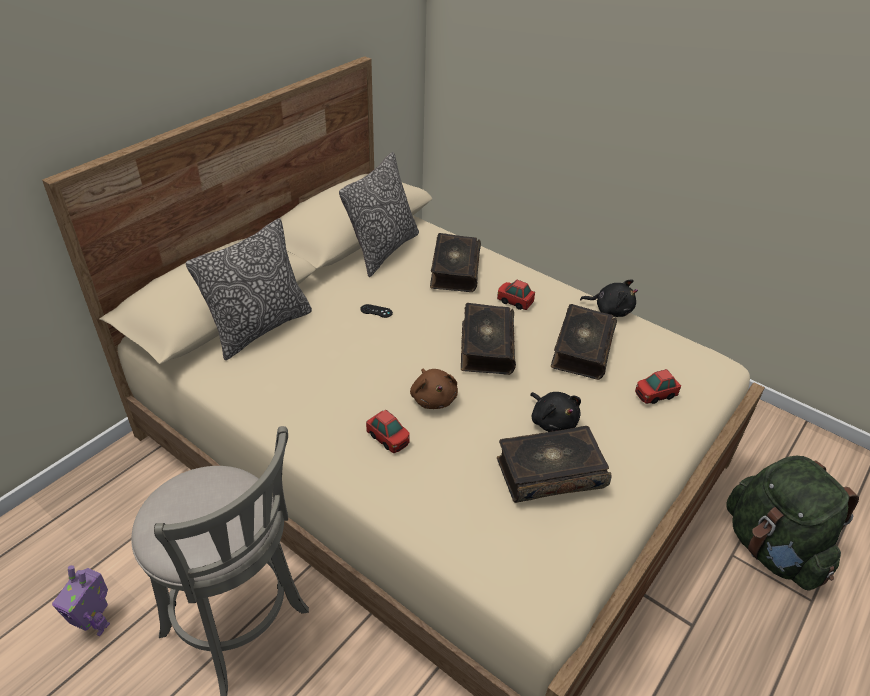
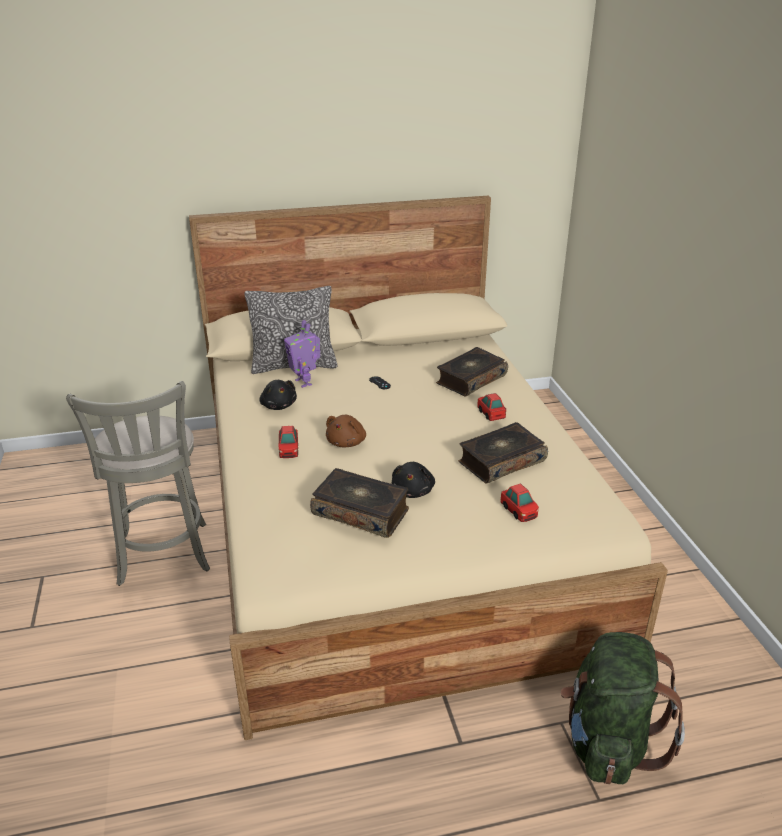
camera: 40 degrees right, 10 degrees down
(96, 623) = (100, 513): toy robot -> toy robot (304, 382)
(383, 250) = (434, 351): pillow -> none
(486, 347) = (425, 430): book -> none
(610, 310) = (567, 448): black plush toy -> black plush toy (278, 405)
(655, 394) = (519, 511): toy car -> toy car turned 135 degrees counterclockwise

